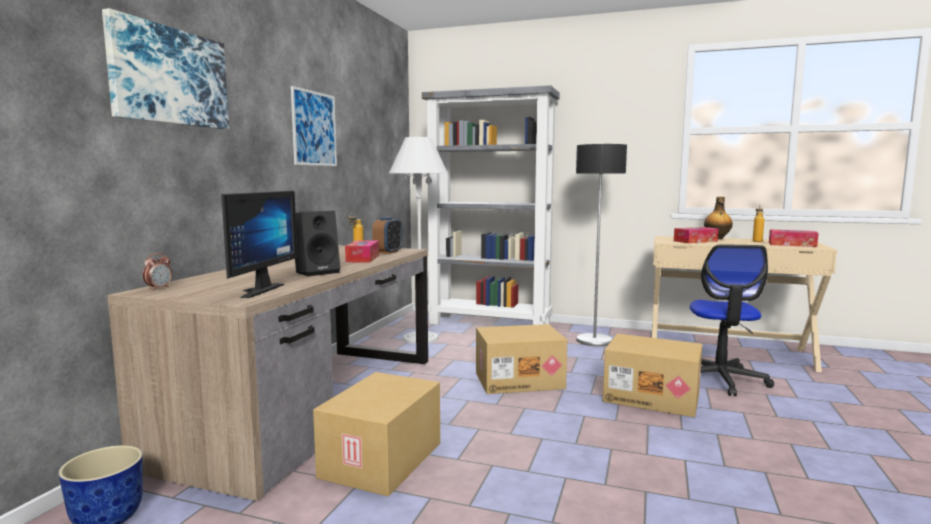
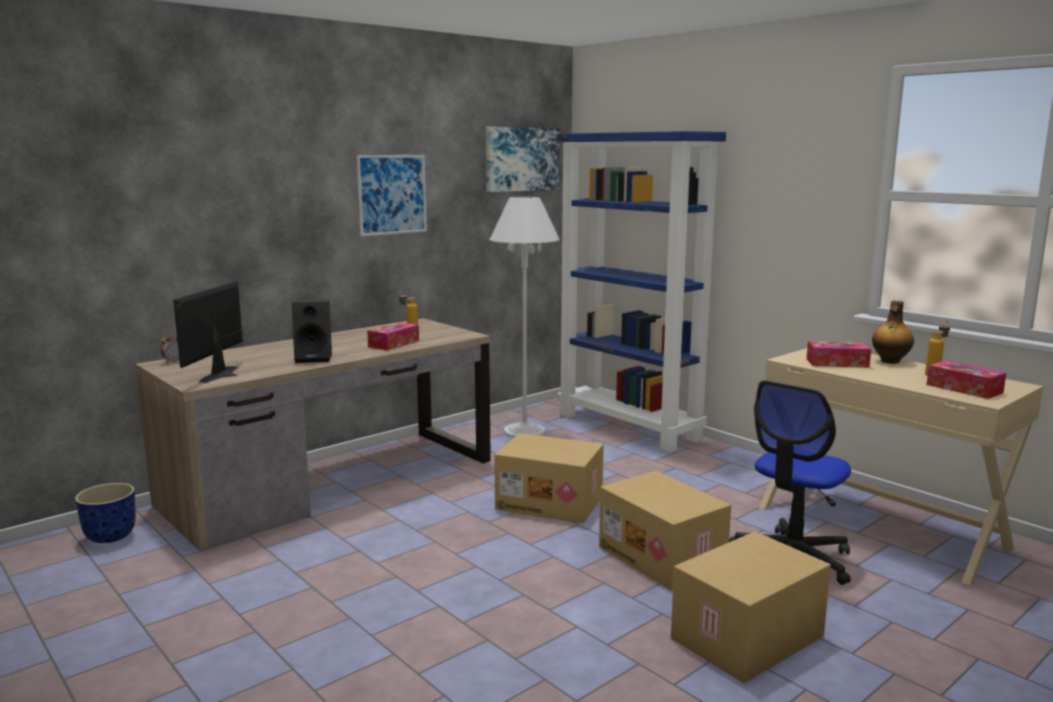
camera: 30 degrees right, 5 degrees up
(169, 76) = (201, 174): picture -> picture (521, 159)
(255, 290) = (225, 375): monitor -> monitor turned 150 degrees clockwise
(383, 460) = (320, 547): cardboard box -> cardboard box (748, 638)
(388, 252) = (439, 336): alarm clock -> none
(490, 323) = (630, 427): grey bookcase -> blue bookcase
(594, 341) = (720, 474): floor lamp -> none

